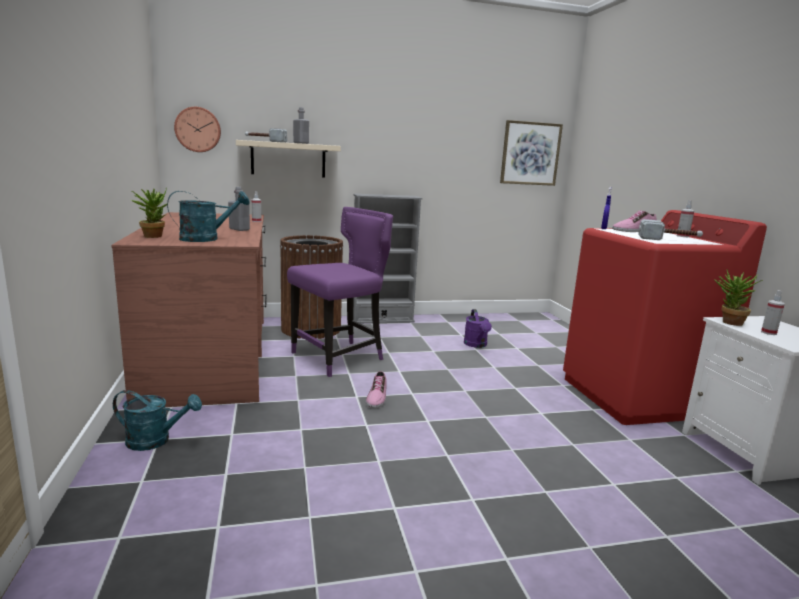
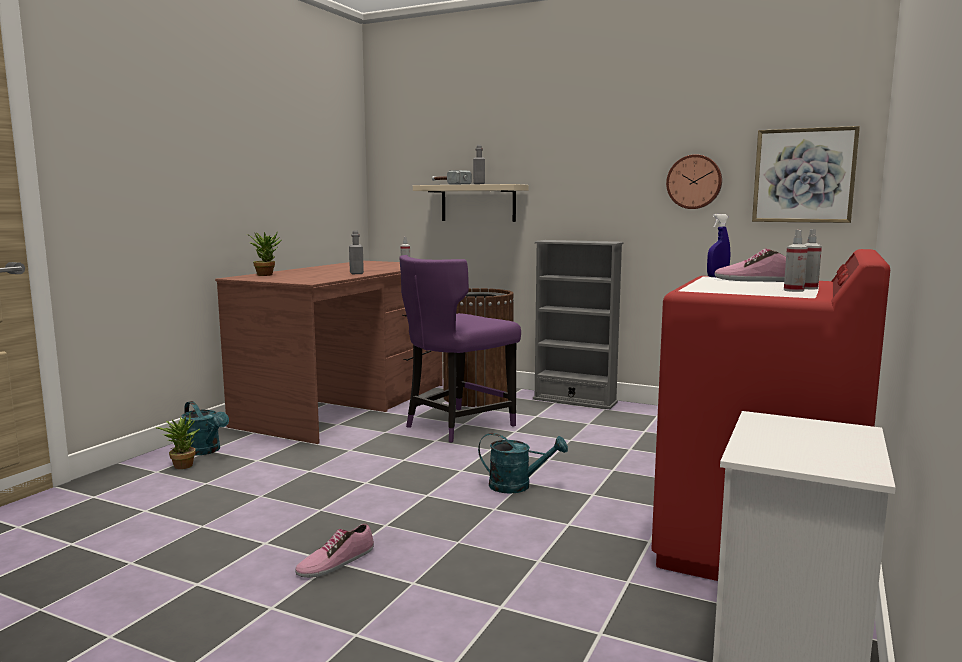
camera: 40 degrees right, 5 degrees down
(198, 129) = (397, 178): wall clock -> wall clock (694, 182)
(206, 239) = (295, 278): turquoise watering can -> turquoise watering can (517, 486)
(340, 357) = (456, 426): purple chair -> purple chair turned 135 degrees clockwise
(376, 396) = (421, 464): shoe -> shoe (335, 562)
(476, 345) = (641, 445): purple watering can -> none
(668, 239) = (737, 289): hammer -> none
(728, 323) = (756, 421): potted plant -> potted plant (181, 465)
(768, 332) = (779, 440): spray bottle -> spray bottle (793, 290)

